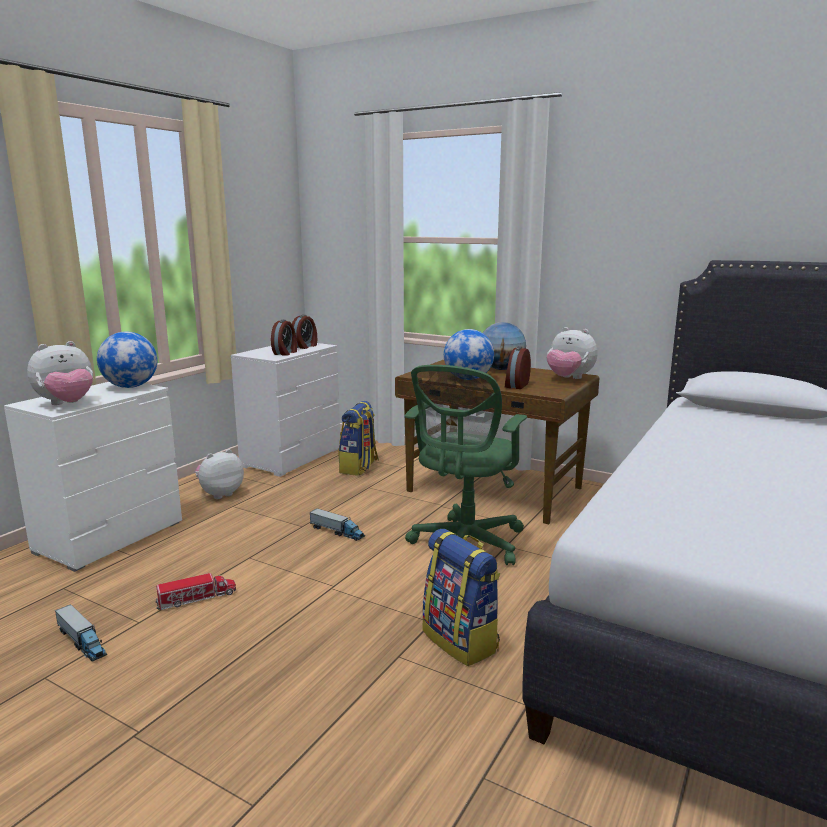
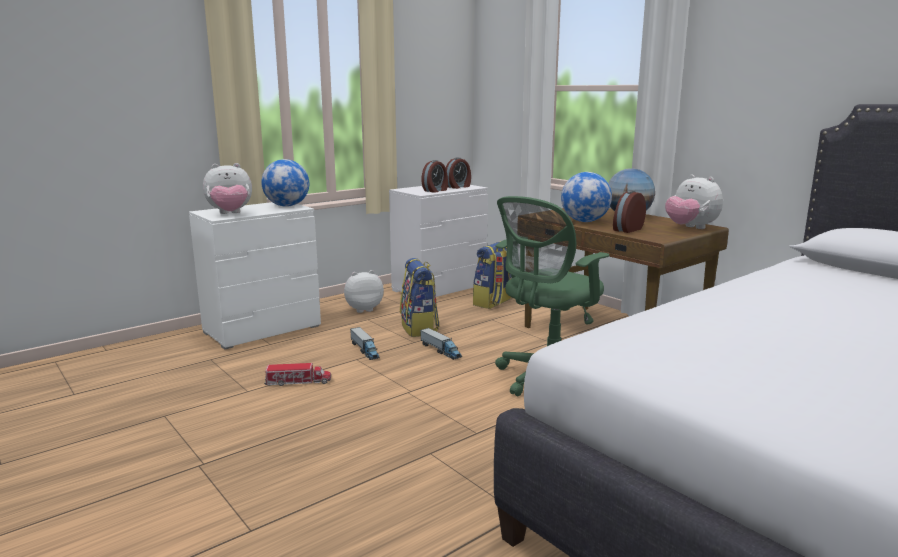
camera: 20 degrees right, 0 degrees up
(82, 642) = (201, 397): toy truck -> toy truck (365, 350)
(461, 640) = (493, 452): backpack -> backpack (420, 328)

